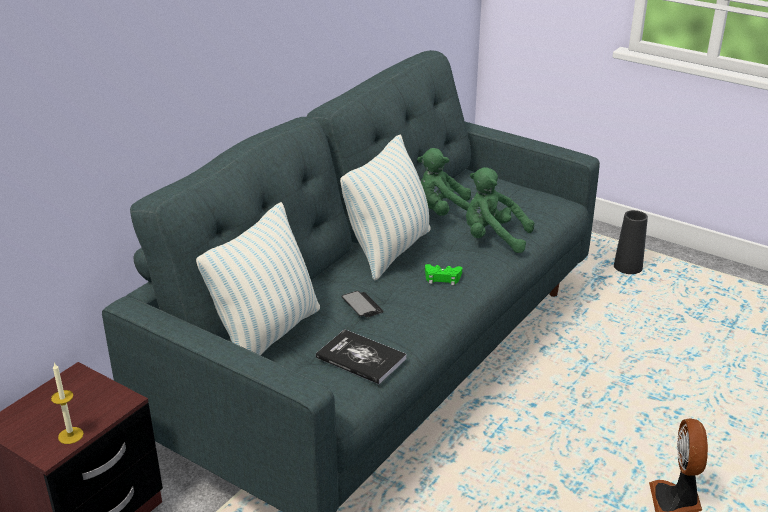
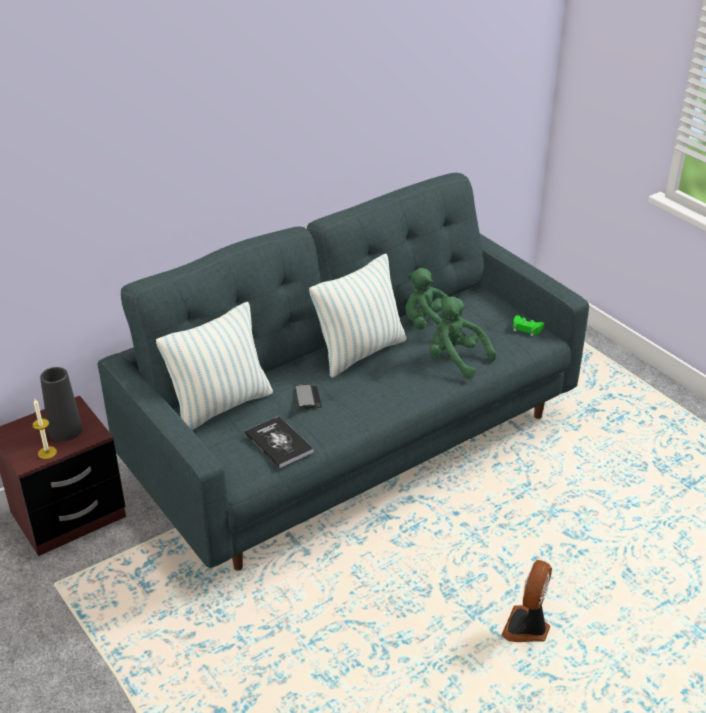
camera: 20 degrees right, 5 degrees up
(442, 278) = (387, 387): green game controller -> green game controller (526, 328)
(627, 268) = (627, 405): black vase -> black vase (65, 430)

